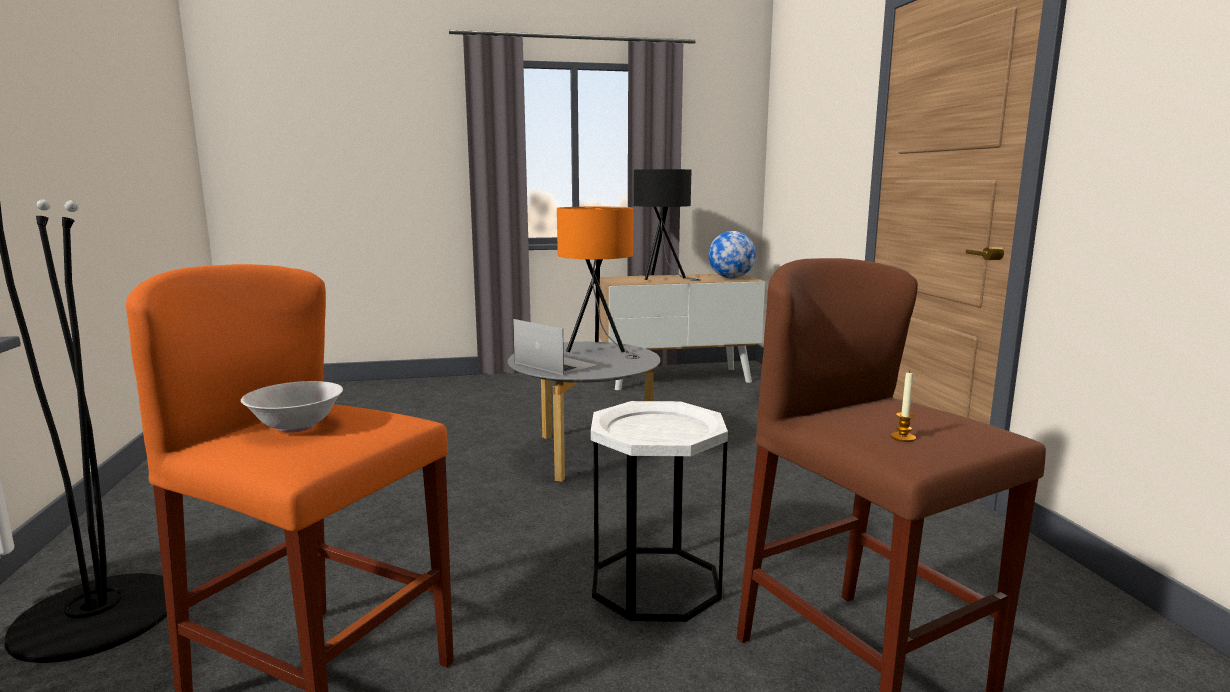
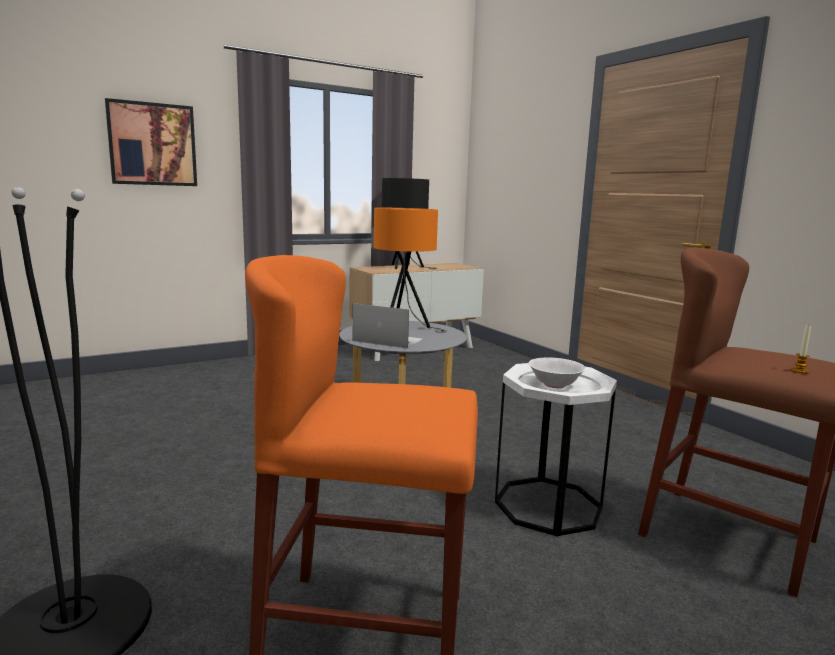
camera: 20 degrees left, 0 degrees up
(296, 426) = (378, 403): white bowl -> white bowl (554, 385)
(379, 143) = (152, 144): none -> picture
(731, 278) = (455, 266): globe -> none

